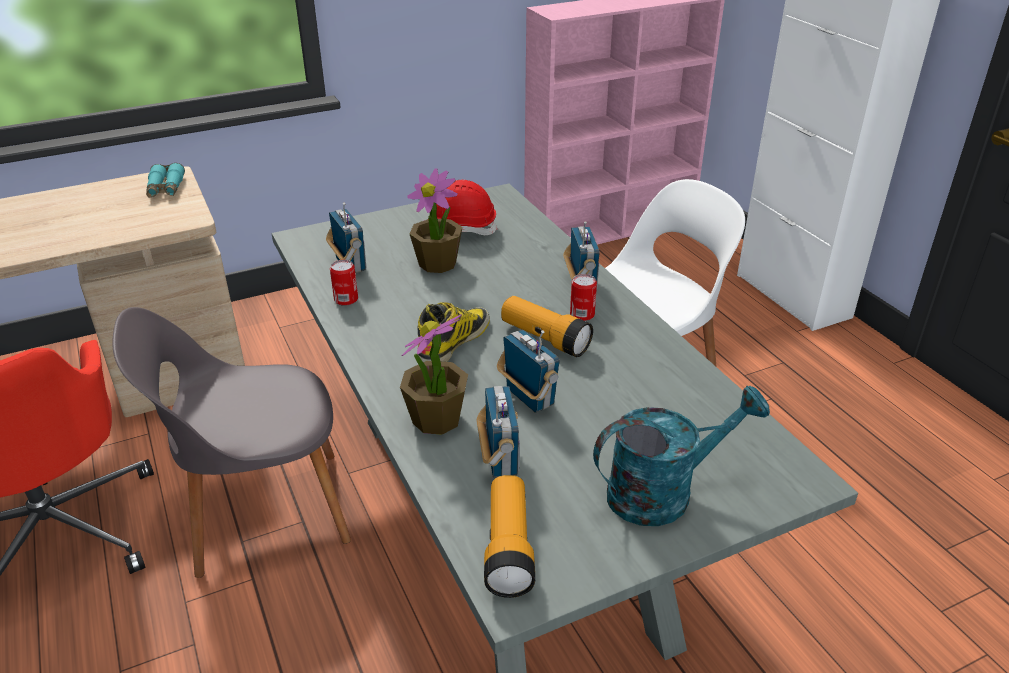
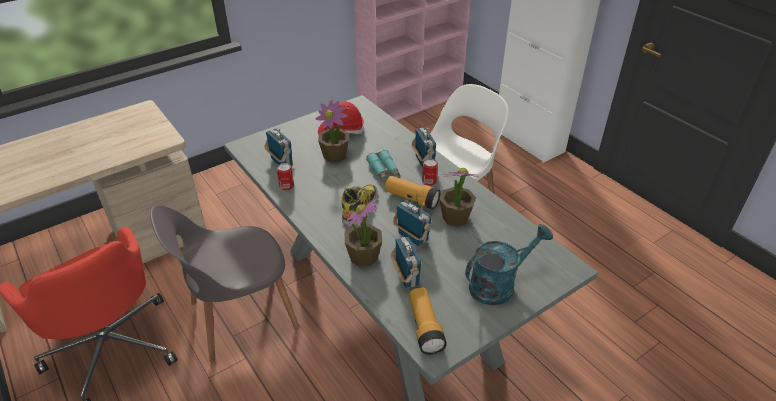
camera: 10 degrees left, 5 degrees up
(166, 188) = (142, 118): turquoise binoculars -> turquoise binoculars (384, 171)
(612, 374) = (455, 218): none -> potted plant

